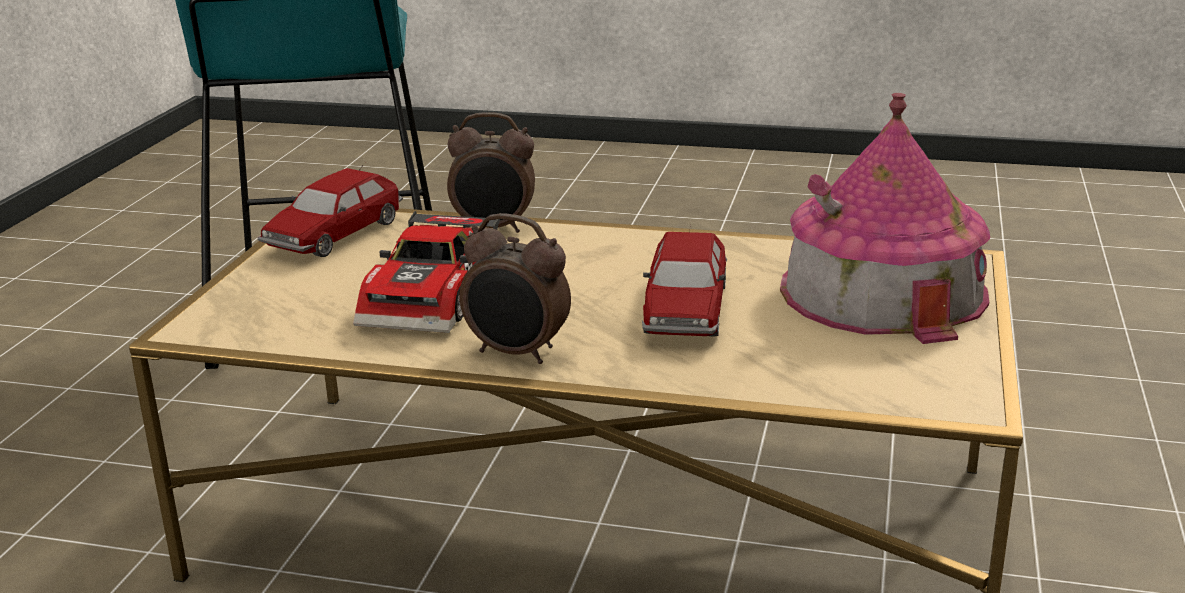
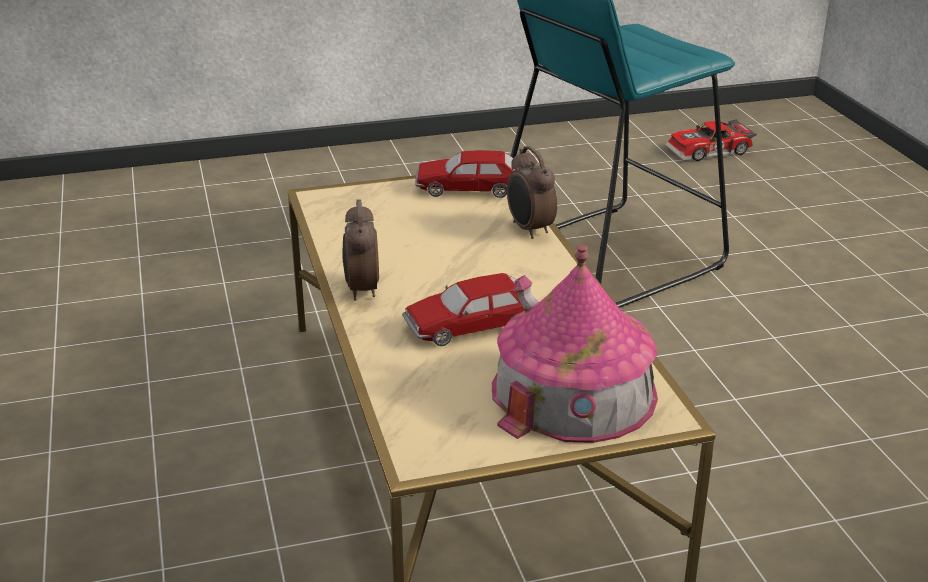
camera: 60 degrees right, 5 degrees up
(438, 295) = (416, 244): toy car -> toy car (710, 151)

